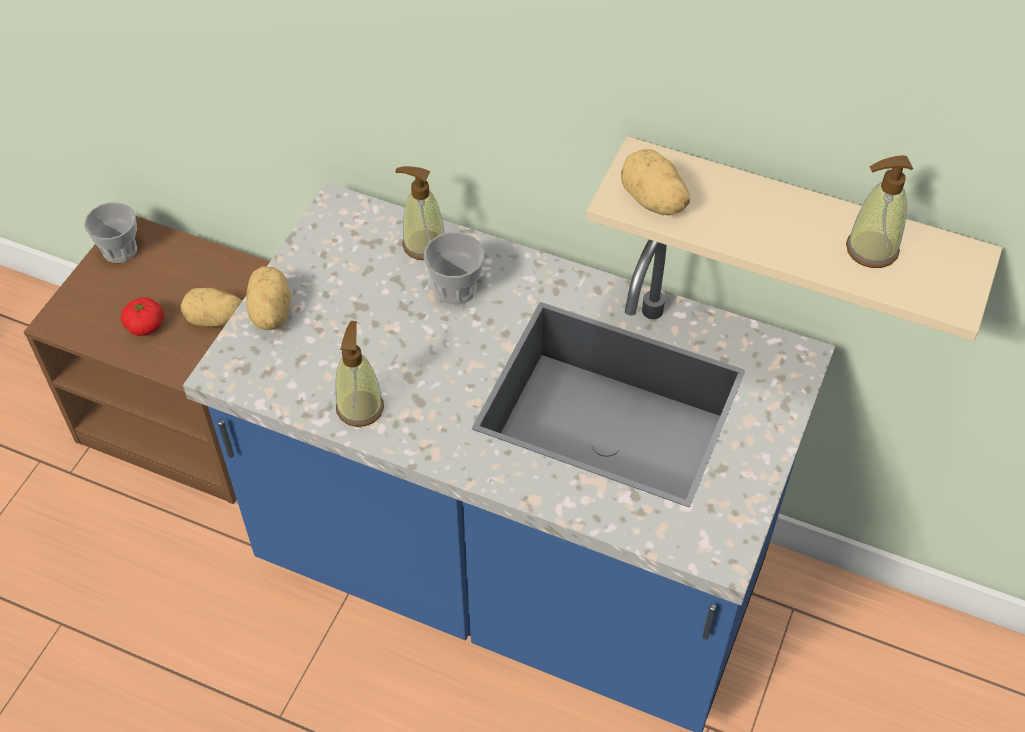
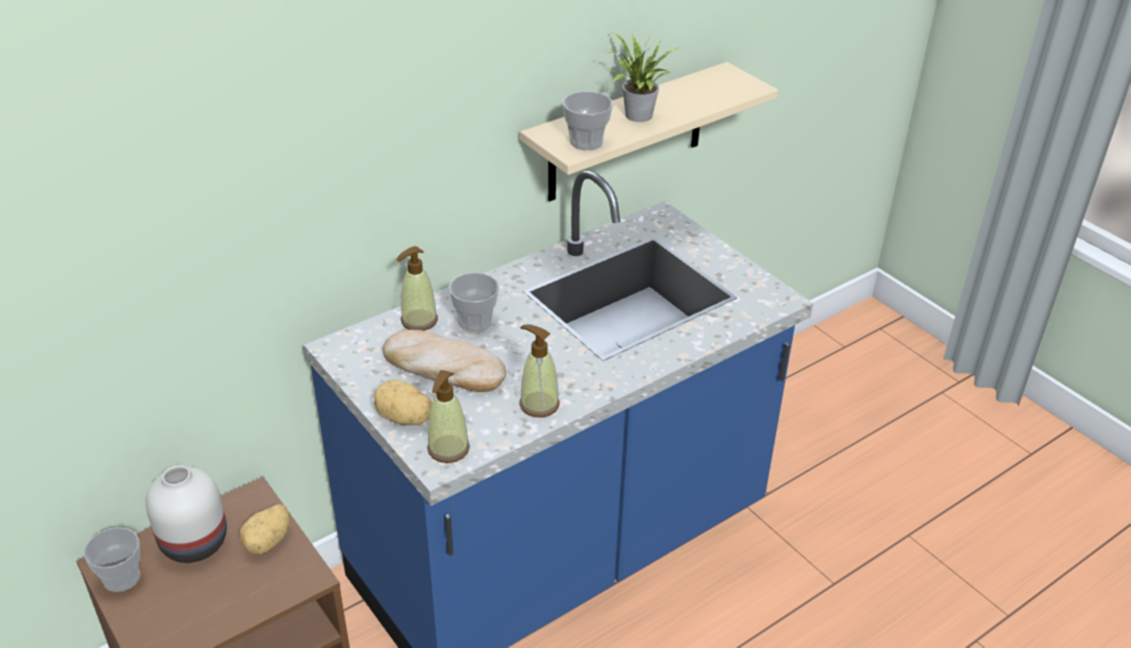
camera: 60 degrees left, 15 degrees down
(145, 326) = (227, 590): tomato -> none
(184, 272) = (196, 543): none -> white vase
(365, 301) = (442, 367): none -> bread
(652, 201) = (586, 142): potato -> cup
(755, 220) = (636, 117): none -> potted plant
(871, 249) = (693, 94): soap dispenser -> soap dispenser (448, 449)

